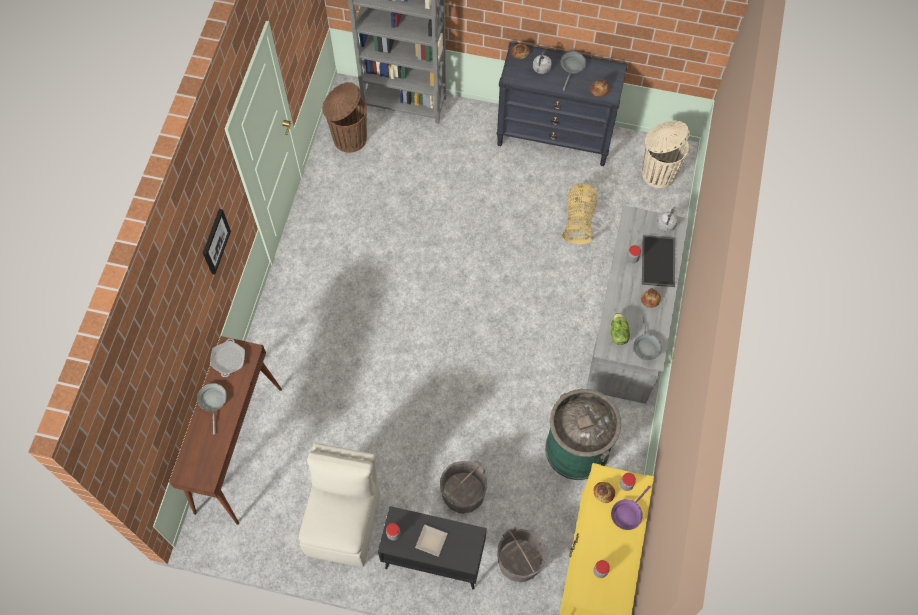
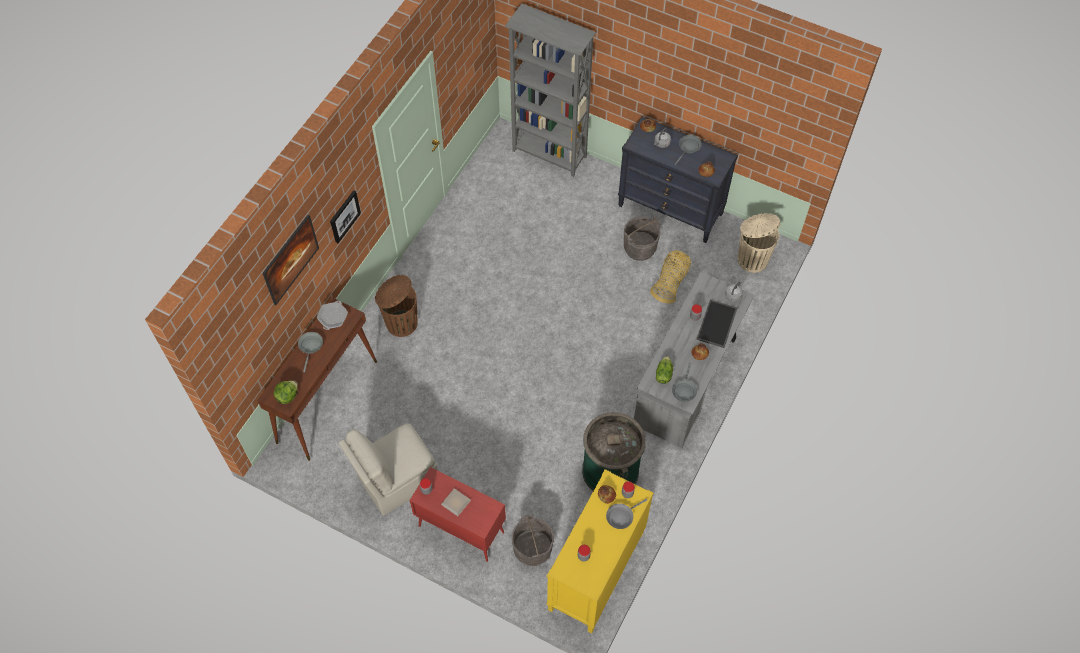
camera: 15 degrees right, 5 degrees down
(176, 321) = (293, 267): none -> picture
(203, 468) = (287, 396): none -> lettuce
(344, 521) = (396, 480): beige chair -> beige chair turned 150 degrees counterclockwise
(348, 138) = (493, 172): brown trash can -> brown trash can (400, 322)
(433, 559) = (460, 529): black cabinet -> red cabinet
(463, 494) = (502, 483): grey bucket -> grey bucket (640, 248)
(627, 513) = (621, 516): purple frying pan -> grey frying pan

